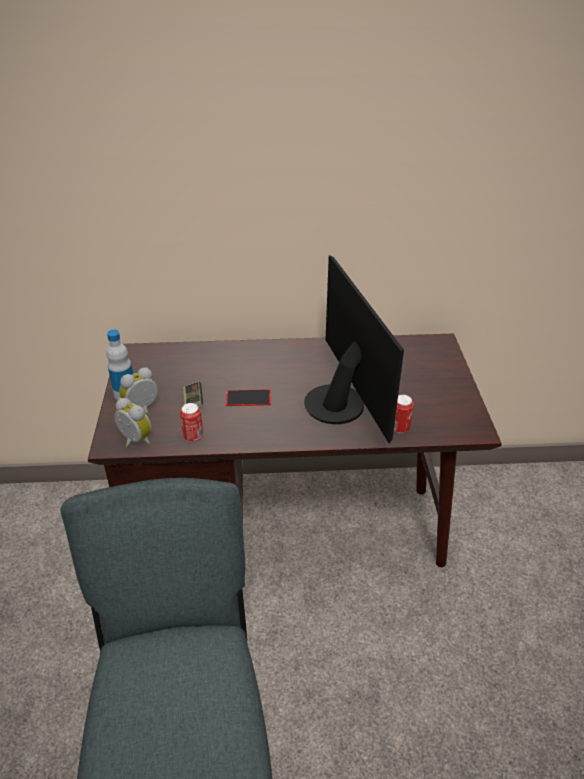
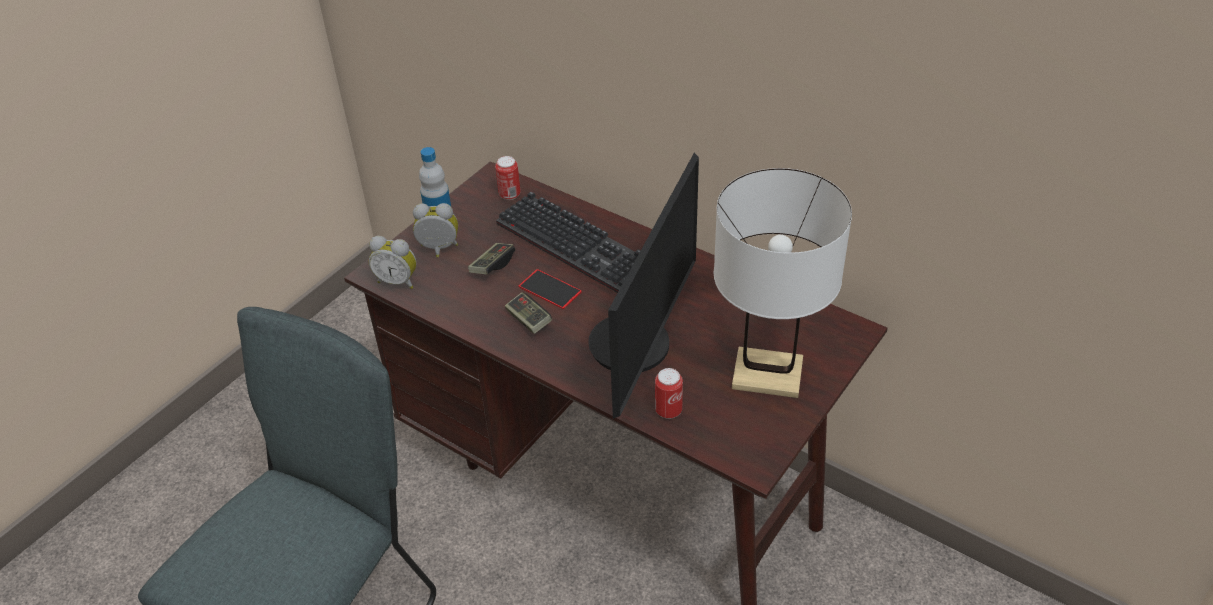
camera: 40 degrees right, 5 degrees up
(134, 441) = (398, 281): alarm clock -> alarm clock turned 120 degrees clockwise
(193, 437) = (453, 305): can -> can (509, 195)
(238, 366) = (579, 245): none -> keyboard
(256, 421) = (528, 320): none -> game controller
(426, 383) = (767, 374): none -> white table lamp

